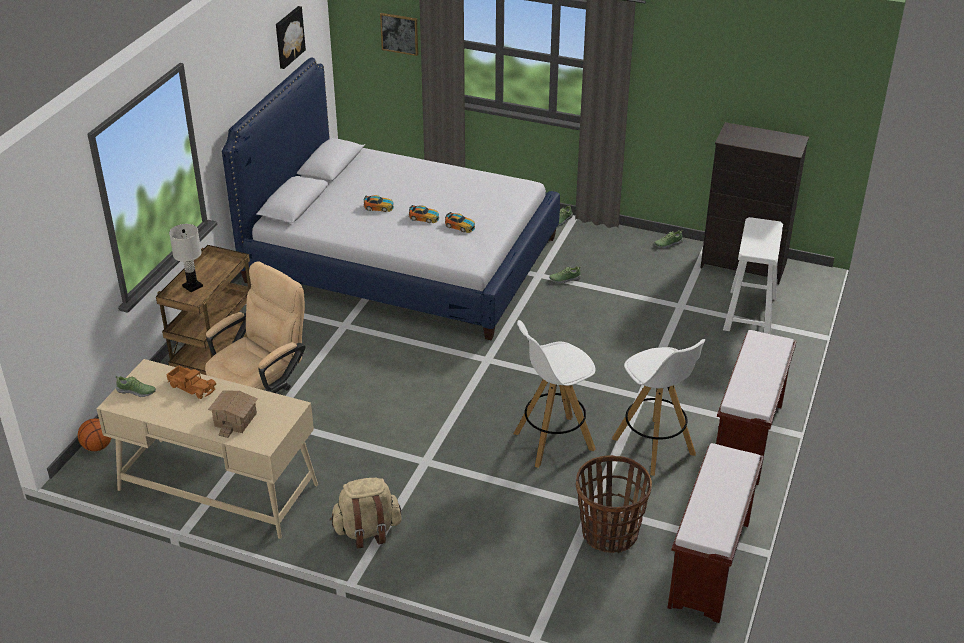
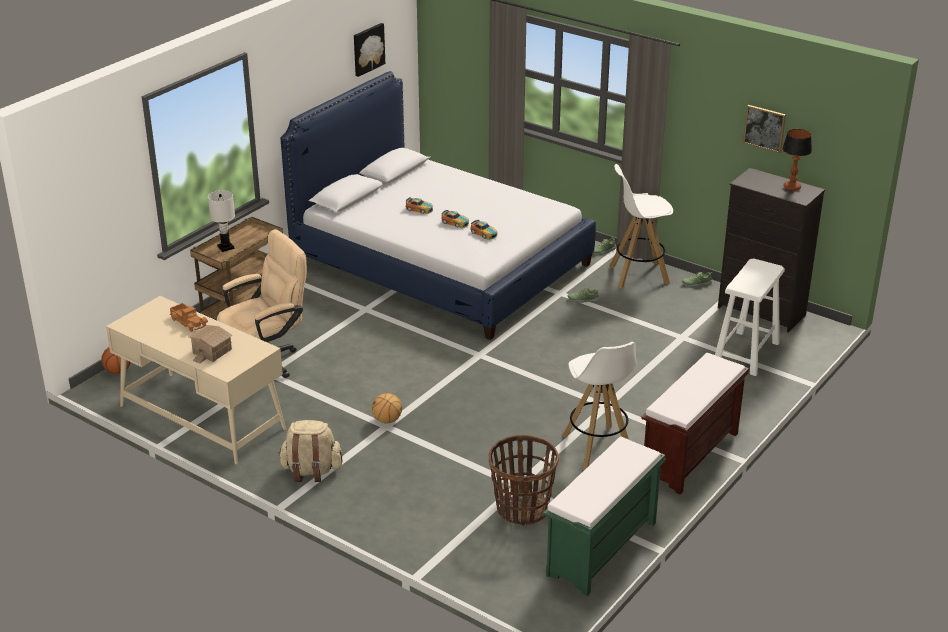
camera: 15 degrees right, 5 degrees down
(136, 392) = (143, 319): shoe -> none
(399, 33) = (474, 58): picture -> picture (764, 128)
(423, 454) = (387, 420): none -> basketball
(552, 441) = (506, 429): white stool -> white stool (638, 275)
(710, 565) = (601, 550): brown bench -> green bench
(776, 139) = (791, 187): none -> table lamp

